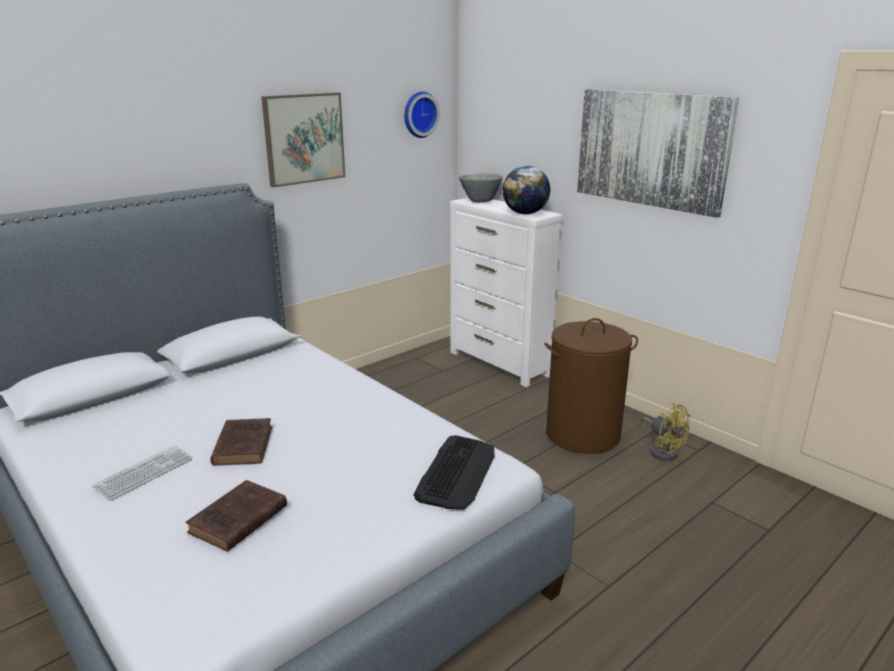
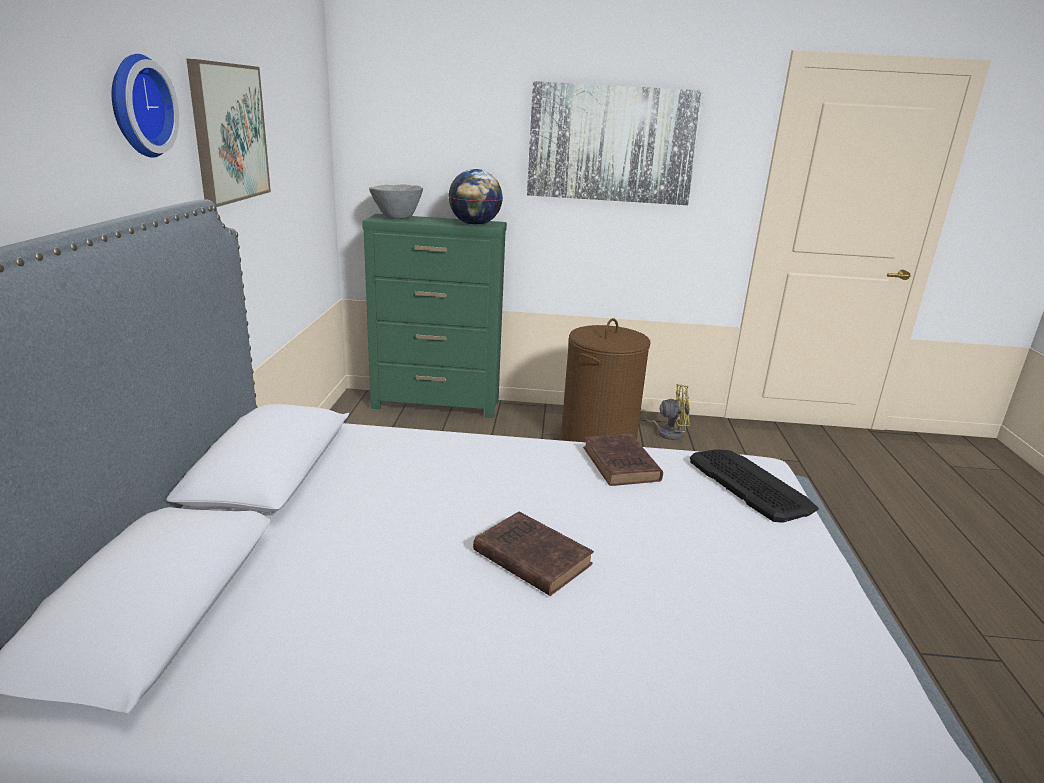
camera: 45 degrees left, 0 degrees up
(144, 473) = (491, 654): keyboard -> none
(236, 521) = (709, 632): brown book -> brown book (621, 465)
(419, 114) = (309, 109): wall clock -> wall clock (137, 106)
(499, 364) = (437, 405): white dresser -> green dresser

